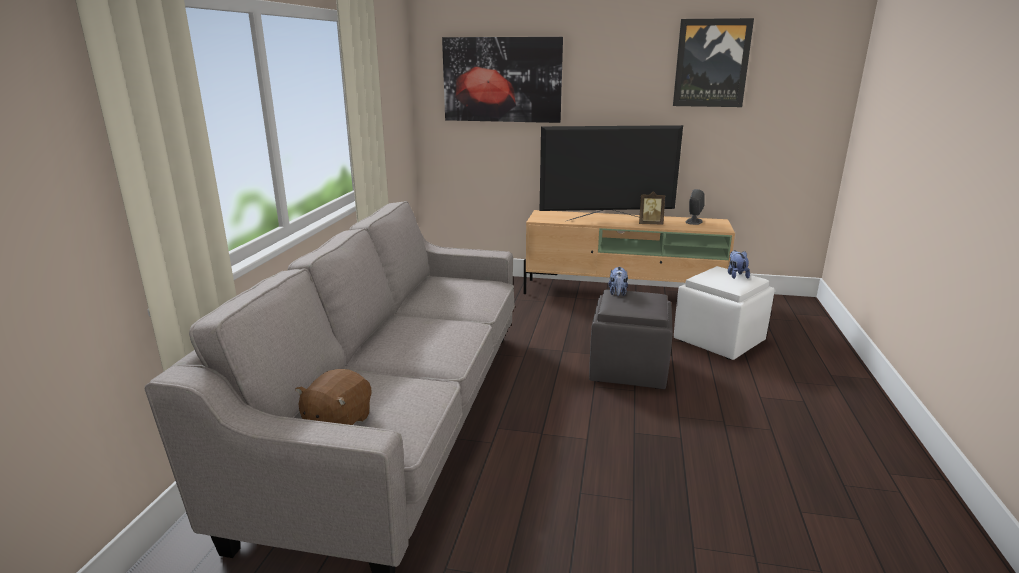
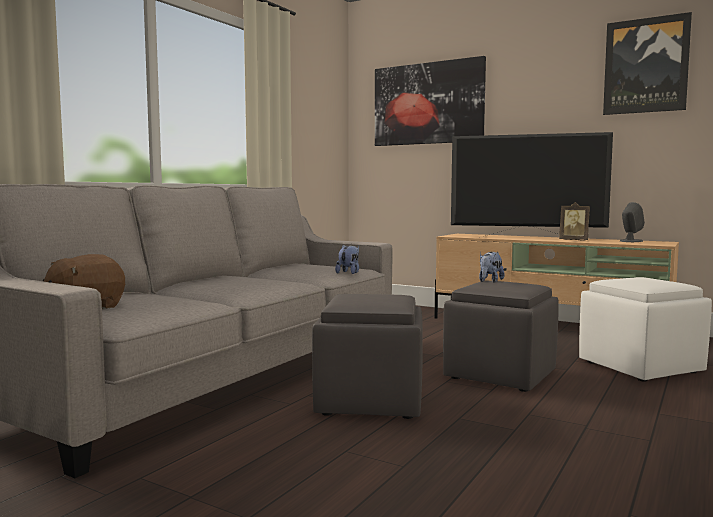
camera: 20 degrees right, 15 degrees down
(552, 424) = (369, 400): none -> grey ottoman
(736, 275) = (656, 280): plush toy -> plush toy (349, 273)

